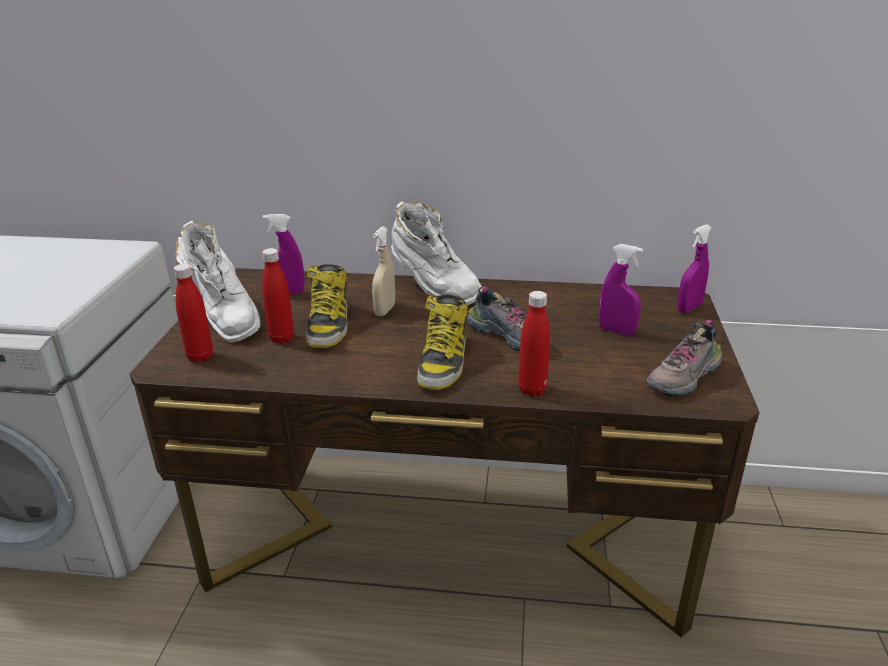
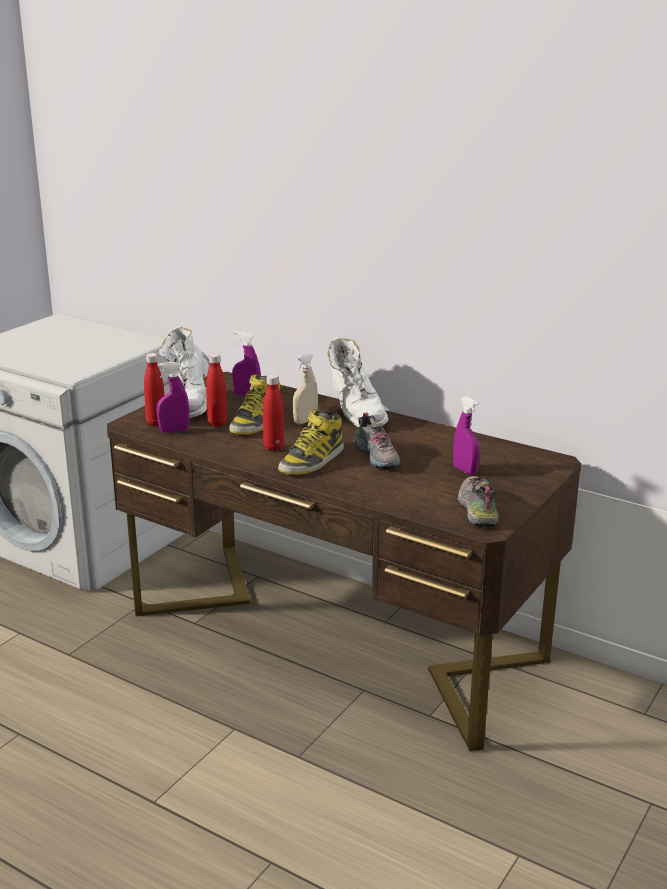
camera: 25 degrees right, 5 degrees down
(532, 390) = (355, 490): red bottle -> red bottle (273, 447)
(684, 378) = (476, 509): shoe -> shoe turned 105 degrees clockwise
(689, 308) = (547, 469): purple spray bottle -> purple spray bottle (174, 431)

